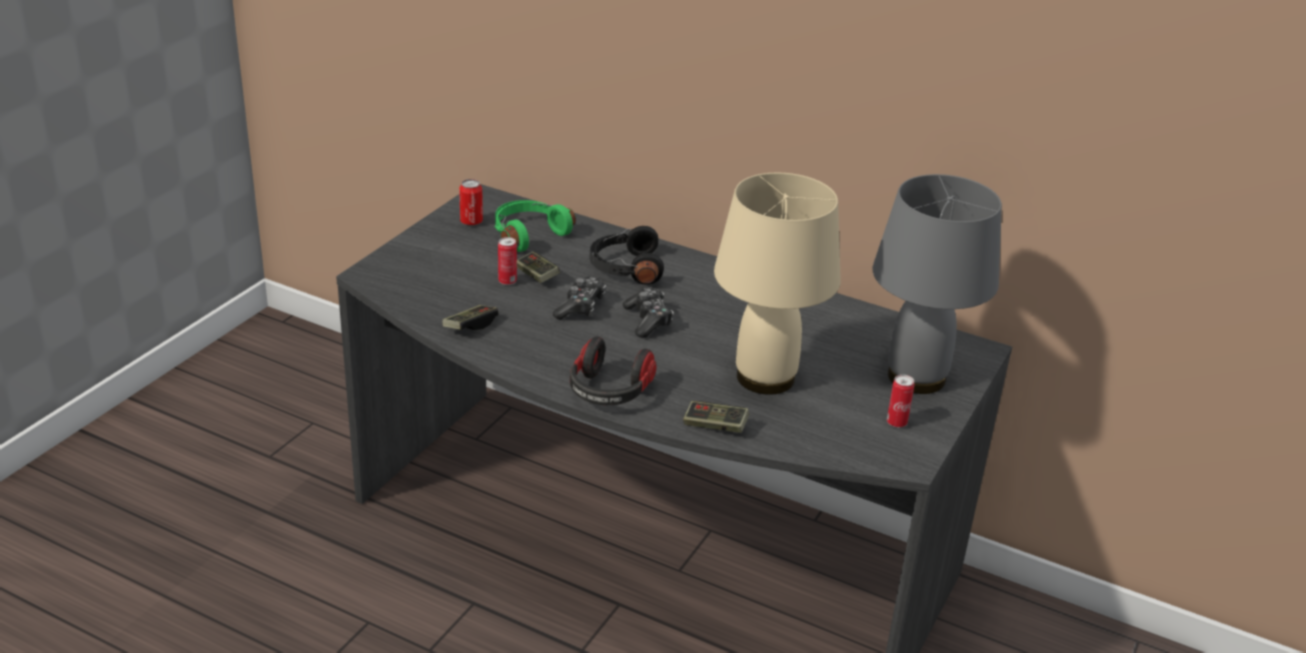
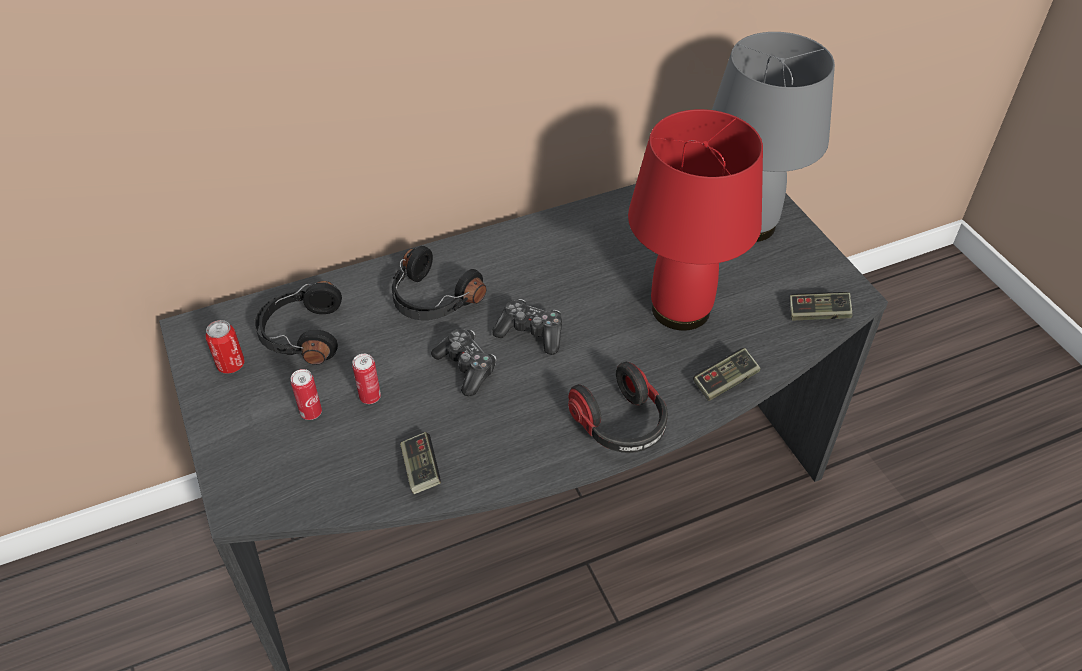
camera: 50 degrees left, 15 degrees up
(527, 234) = (301, 335): green headphones -> black headphones
(536, 275) = (381, 369): game controller -> game controller (818, 314)
(765, 378) = (681, 310): beige table lamp -> red table lamp
(896, 423) = (799, 271): can -> can (311, 413)

